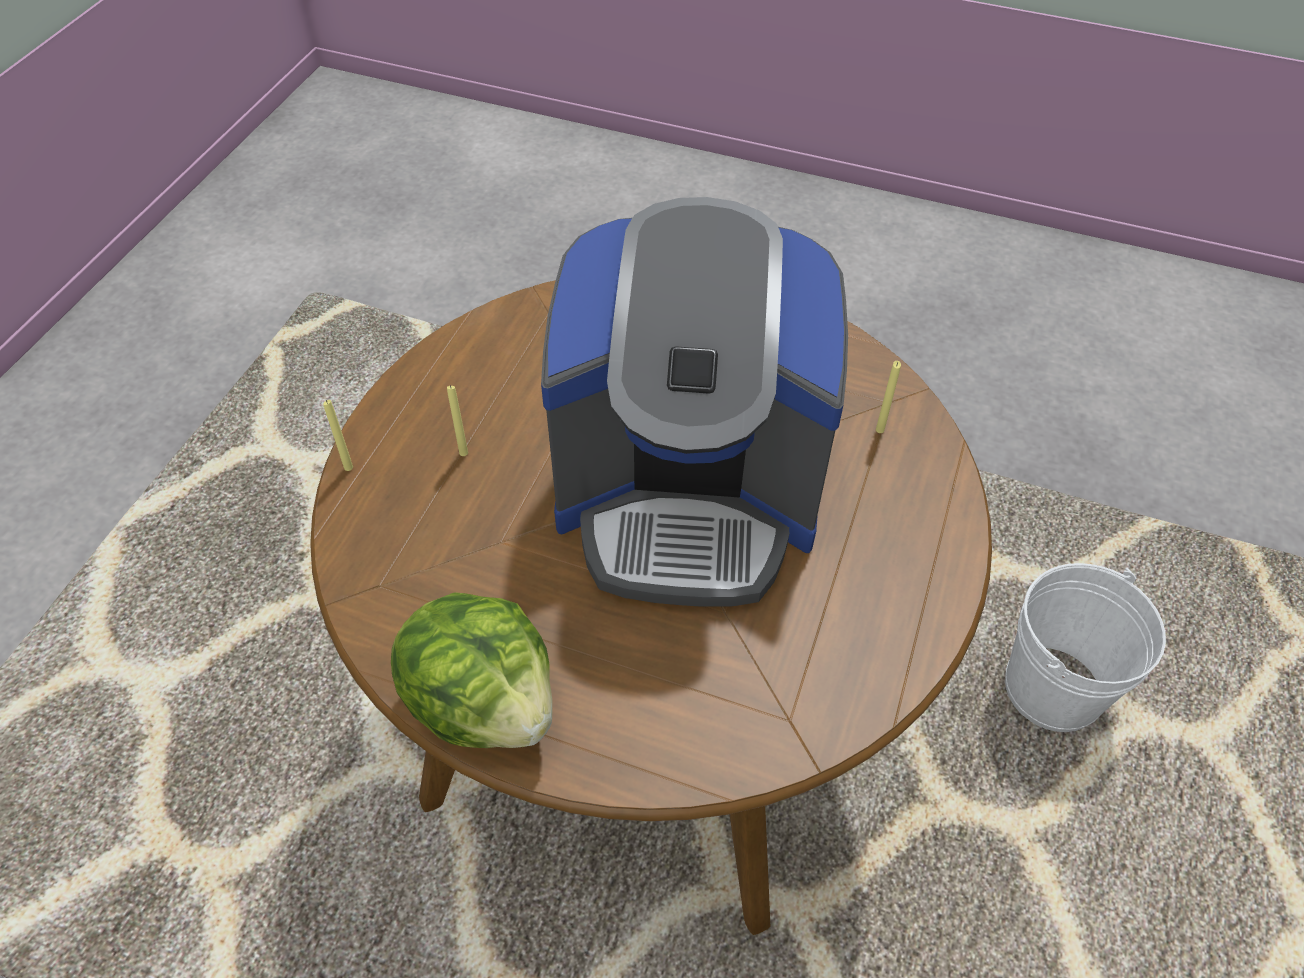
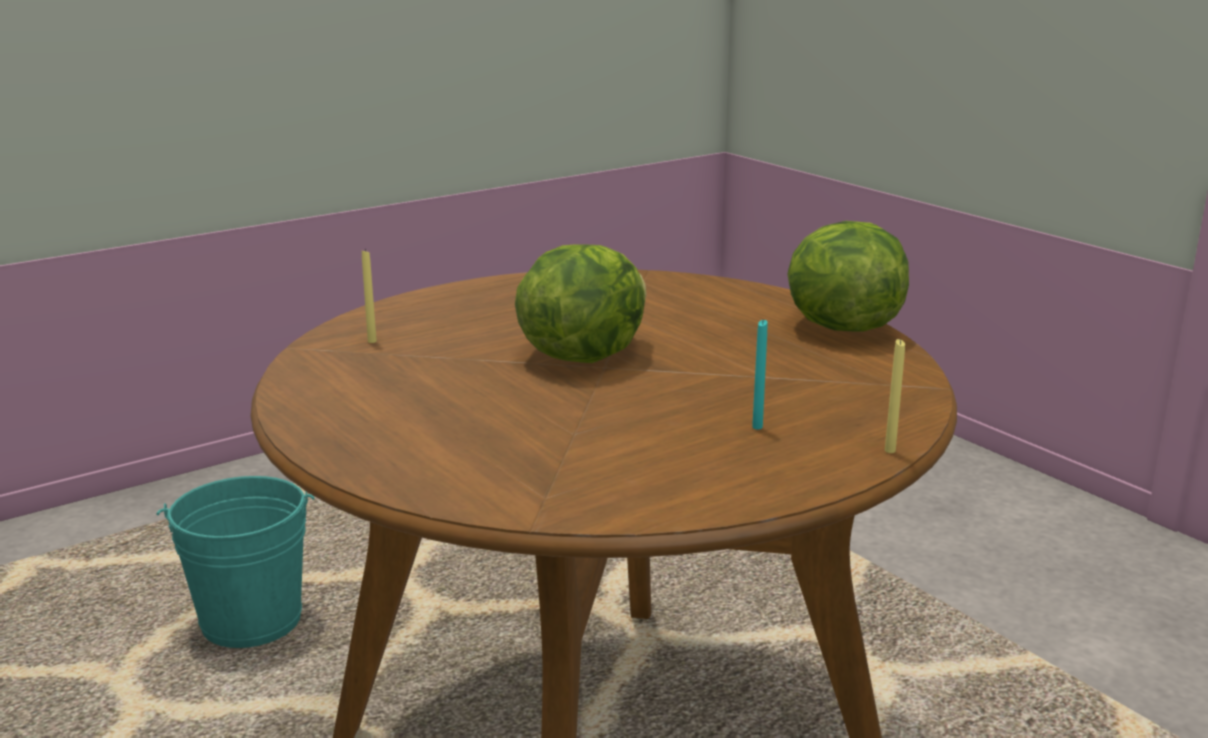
camera: 145 degrees left, 30 degrees down
(463, 453) = (757, 427): yellow candle -> turquoise candle
(688, 498) = (582, 355): coffee machine -> lettuce
(1052, 690) = (251, 623): white bucket -> turquoise bucket

